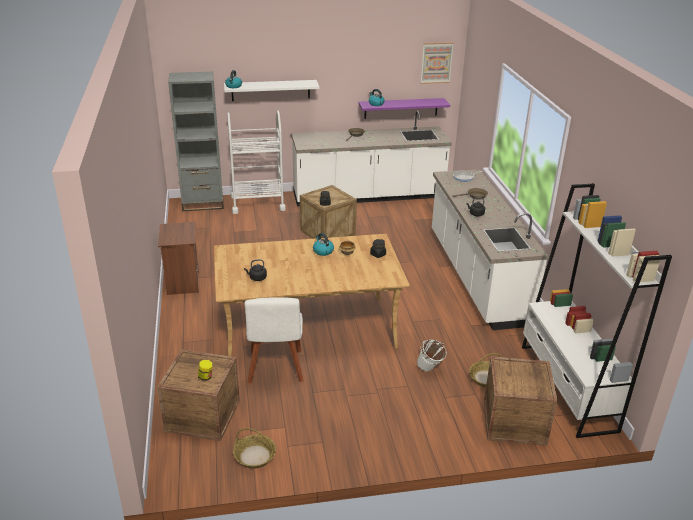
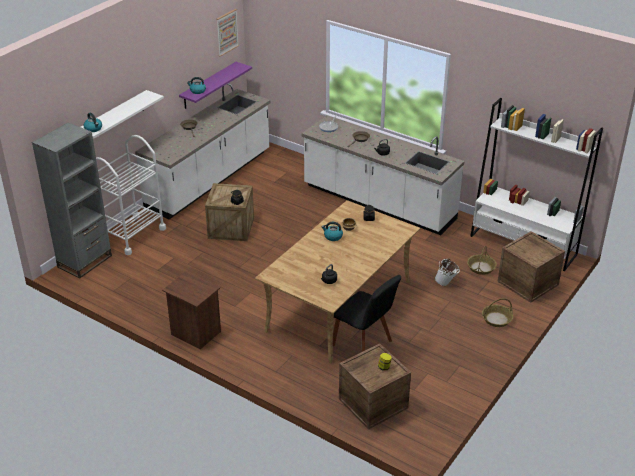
camera: 45 degrees left, 5 degrees up
(254, 456) = (439, 400): basket -> basket (496, 319)
(275, 369) = (364, 345): white chair -> black chair

